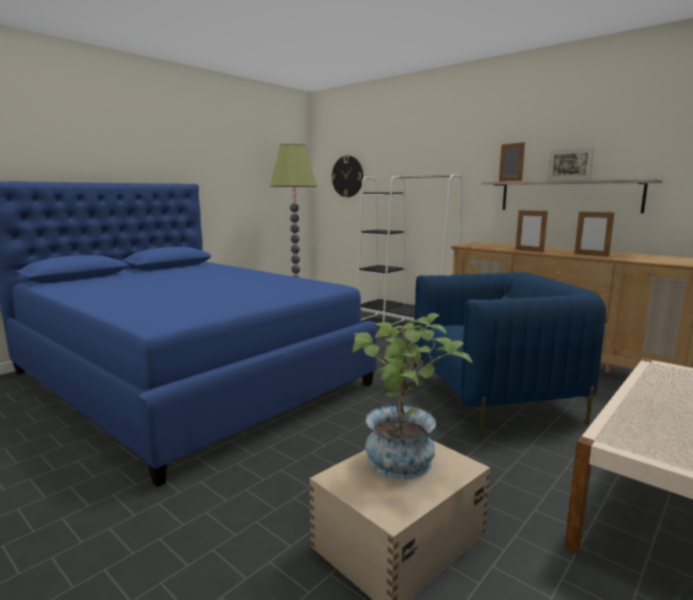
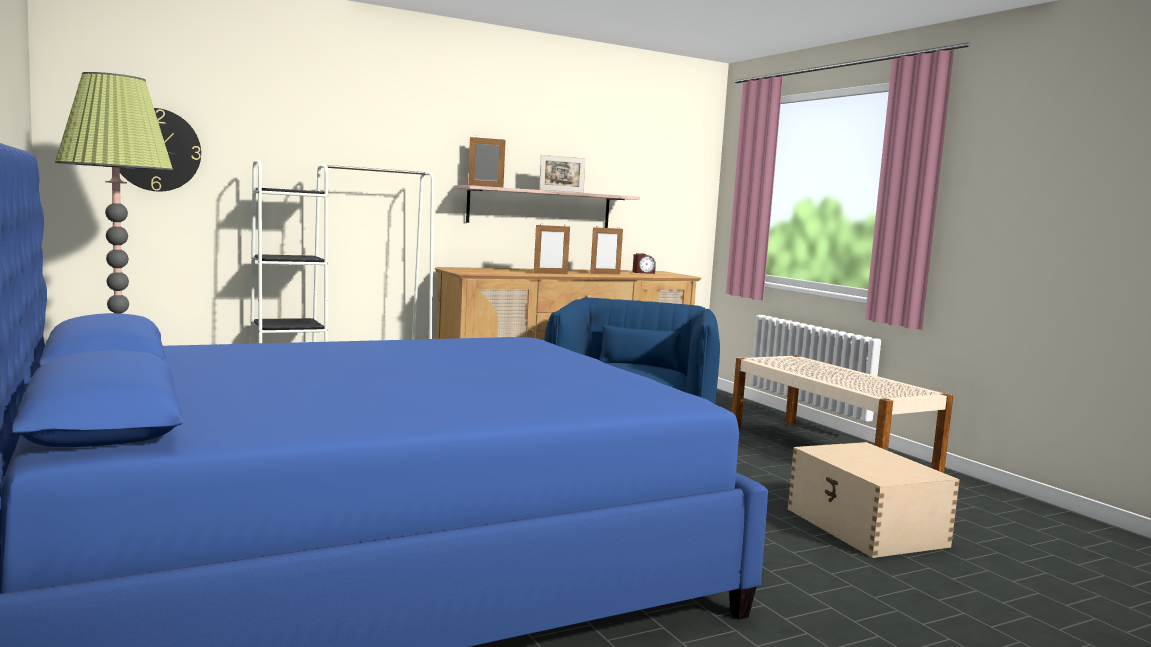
camera: 70 degrees left, 5 degrees down
(402, 466) = (863, 460): potted plant -> none
(658, 258) = (643, 272): none -> alarm clock

